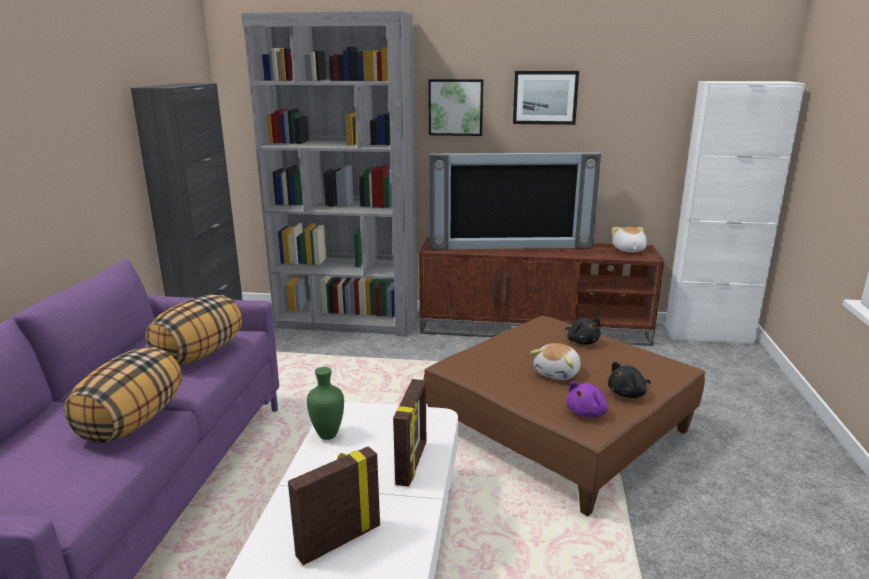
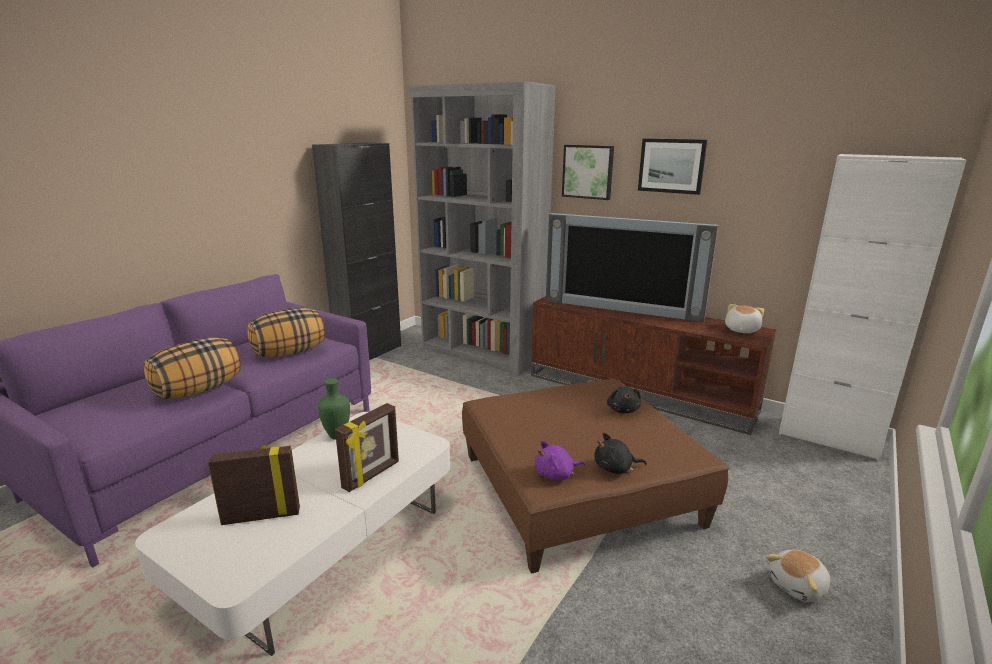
camera: 25 degrees right, 0 degrees up
(558, 373) = (568, 433): plush toy -> plush toy (798, 586)

